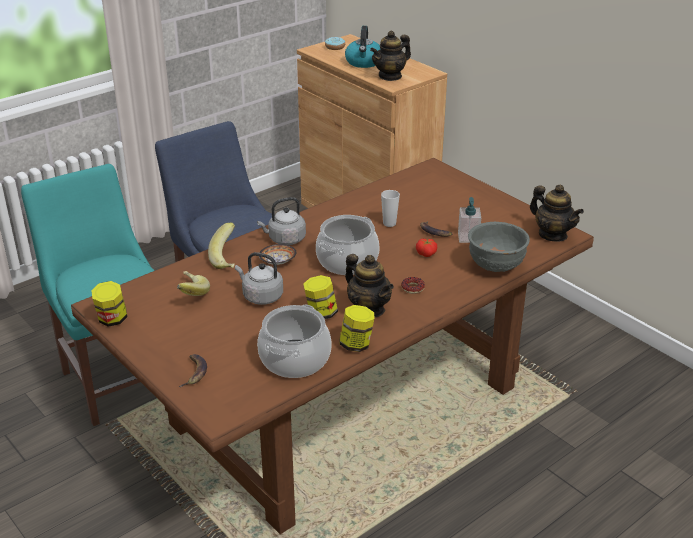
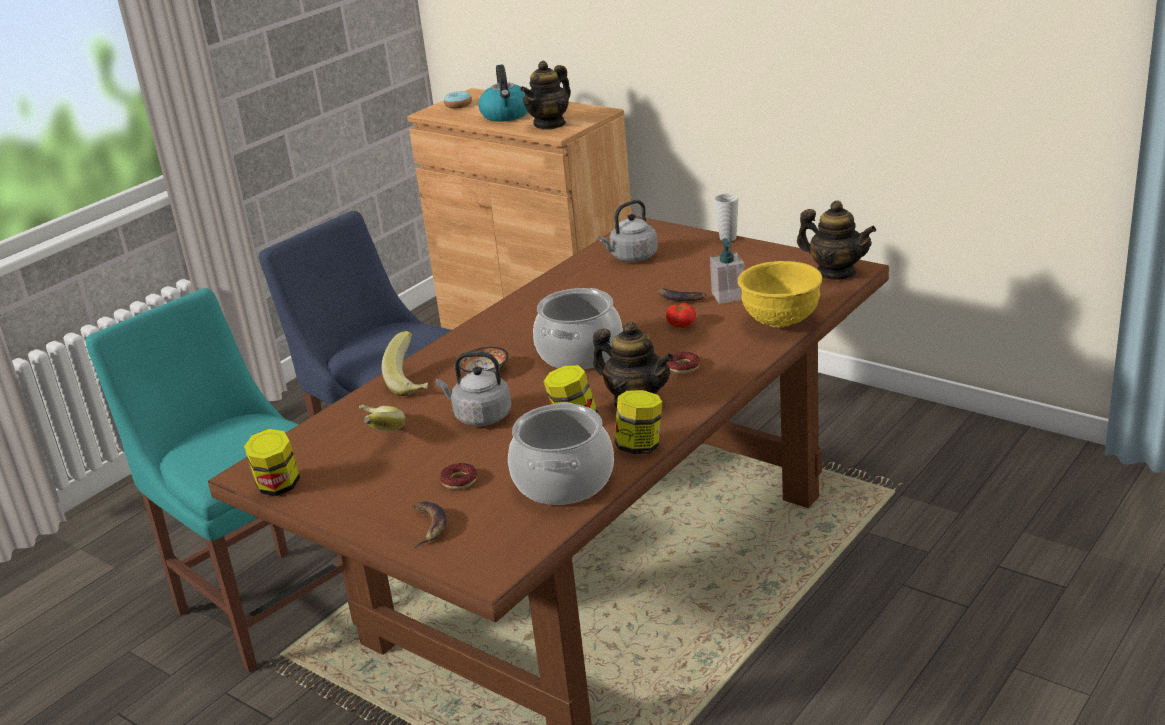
camera: 10 degrees left, 5 degrees down
(227, 343) = (459, 481): none -> donut
(285, 239) = (481, 344): grey kettle -> grey kettle (632, 257)
(389, 223) = (615, 300): cup -> cup (728, 238)
(496, 266) = (781, 321): grey bowl -> yellow bowl

